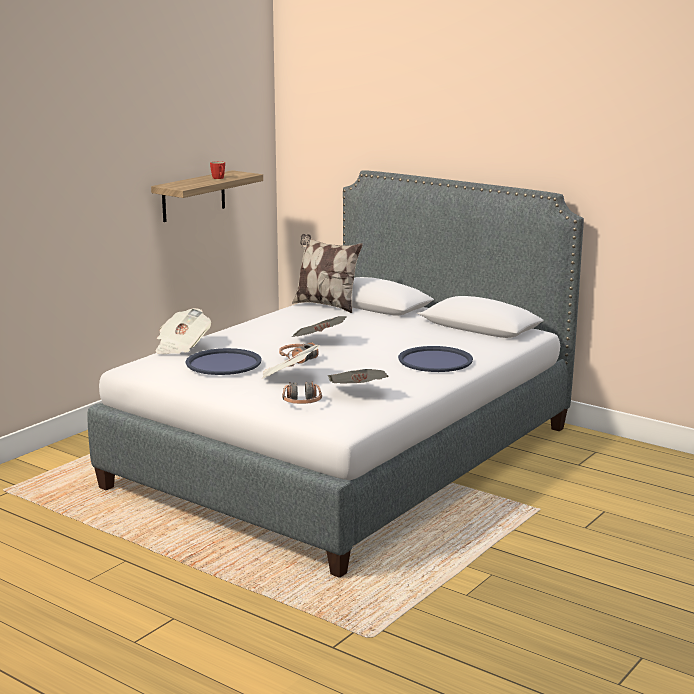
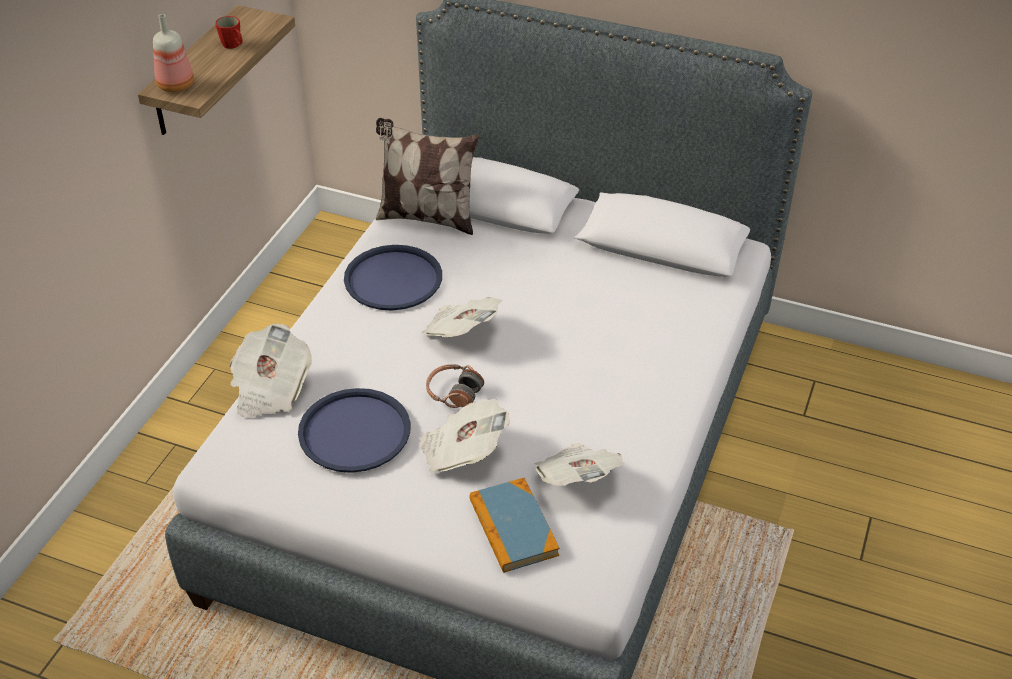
camera: 15 degrees left, 25 degrees up
(175, 185) = (177, 86): none -> bottle
(302, 403) = (513, 528): headphones -> book
(435, 360) = (644, 361): blue tray -> blue tray (393, 279)

